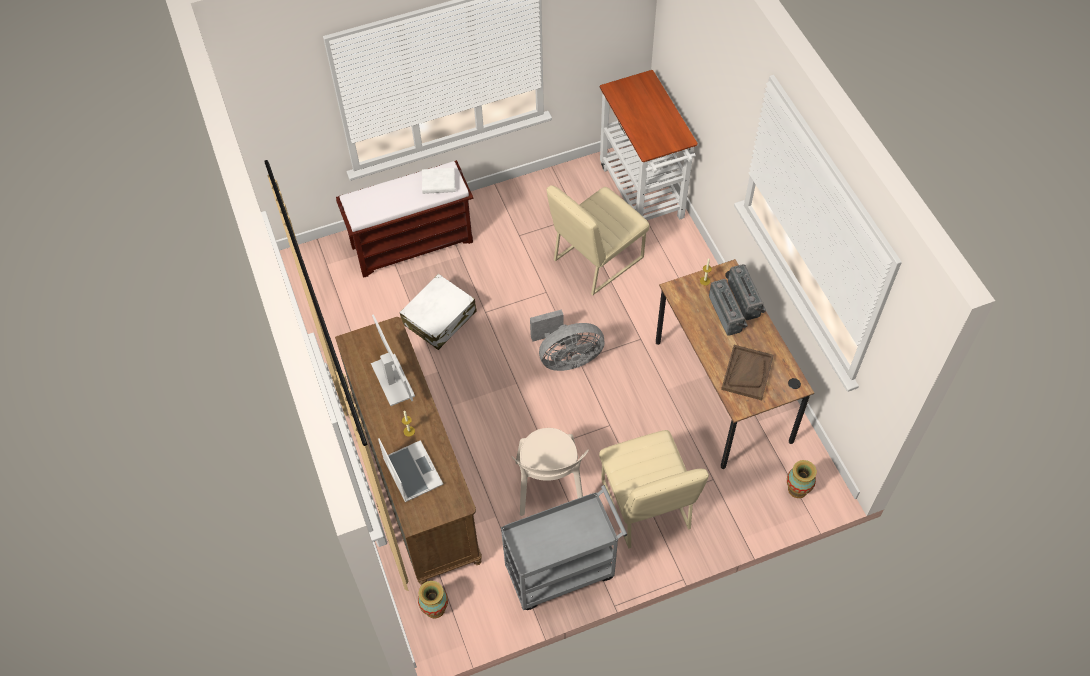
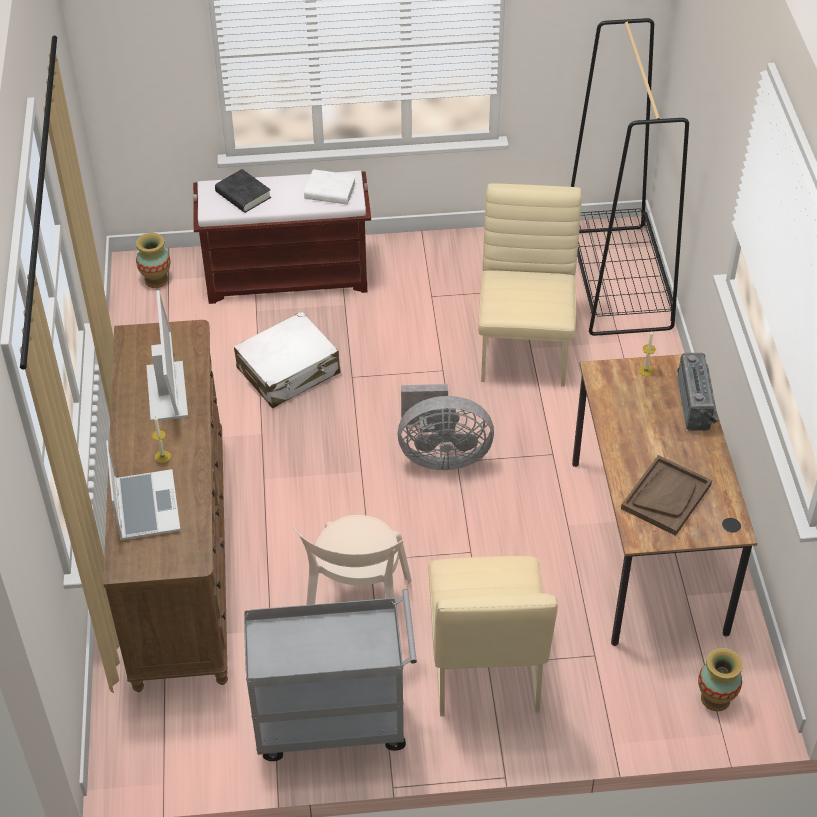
camera: 15 degrees right, 10 degrees down
(377, 200) = (243, 195): none -> black book
(435, 608) = (141, 726): vase -> vase (156, 280)
(596, 259) = (525, 346): beige chair -> beige chair turned 120 degrees clockwise
(642, 193) = (617, 280): white cart -> black clothes rack
(727, 313) = (664, 417): radio -> none

